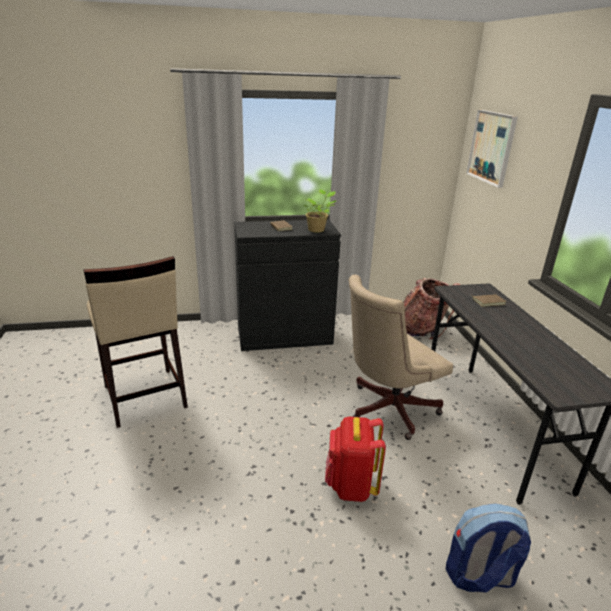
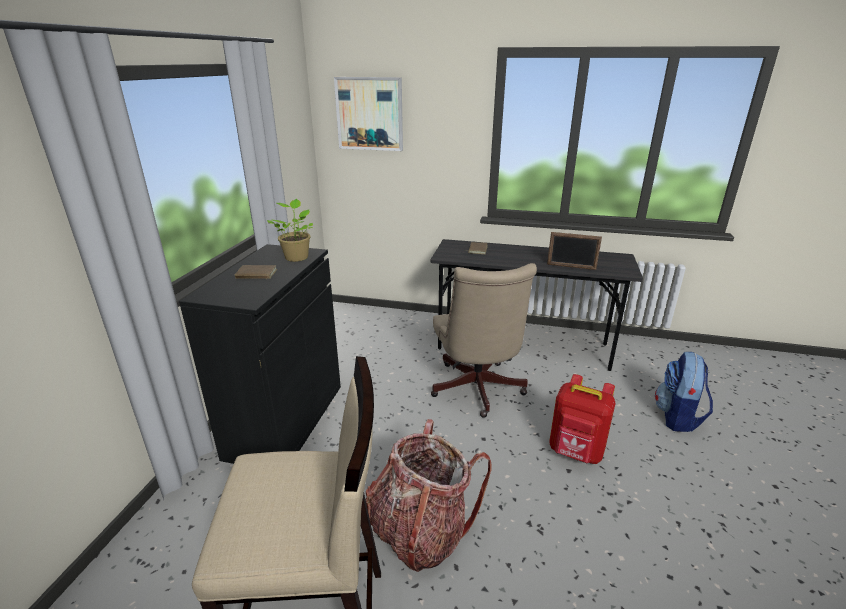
camera: 65 degrees left, 0 degrees up
(423, 329) = (364, 322): backpack -> backpack (420, 531)
(519, 355) = (571, 267): none -> picture frame

